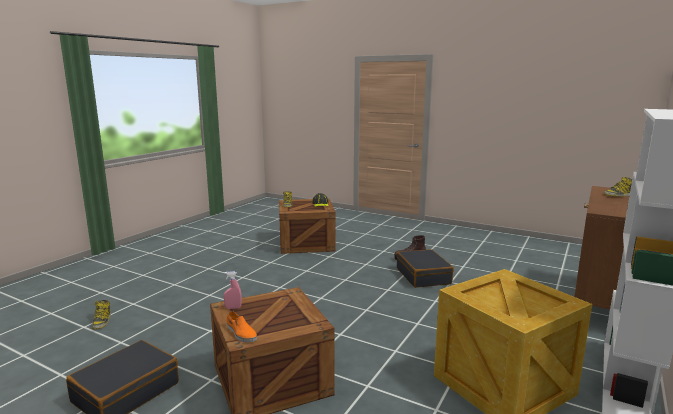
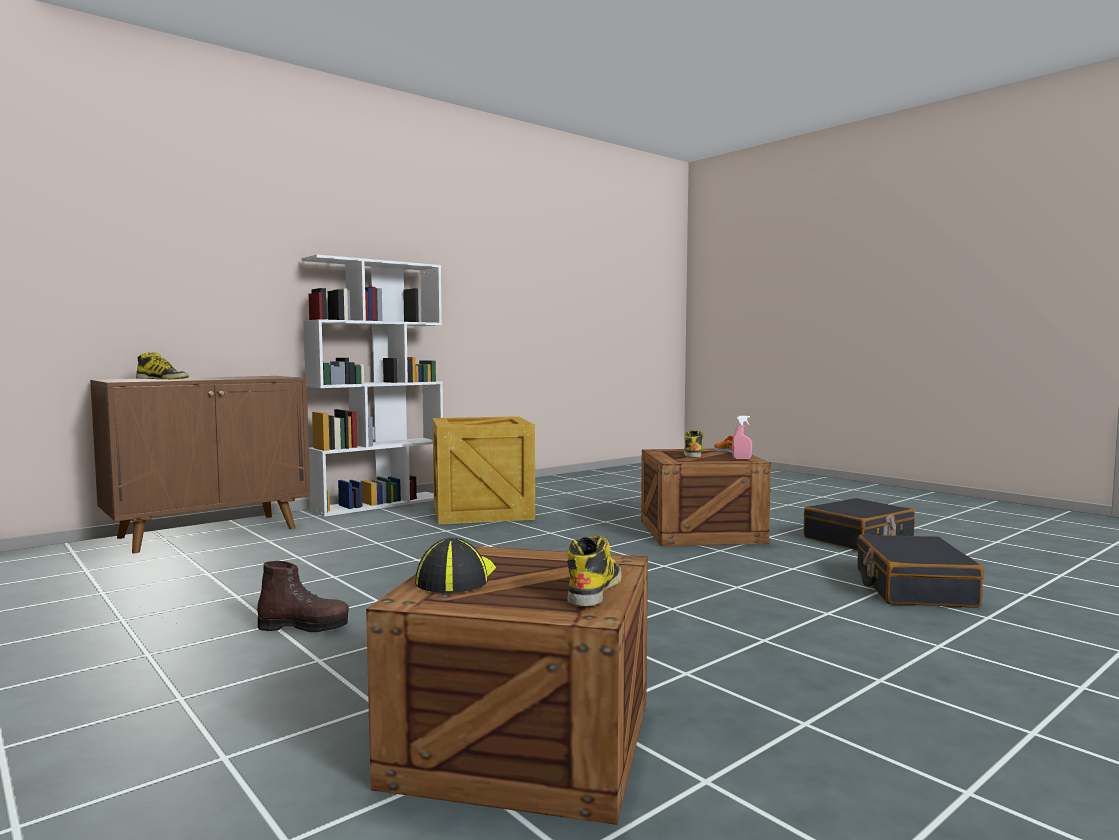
camera: 160 degrees left, 10 degrees down
(102, 321) = (1006, 597): boot -> boot (693, 455)
(423, 276) = (358, 590): black suitcase -> black suitcase (913, 588)

